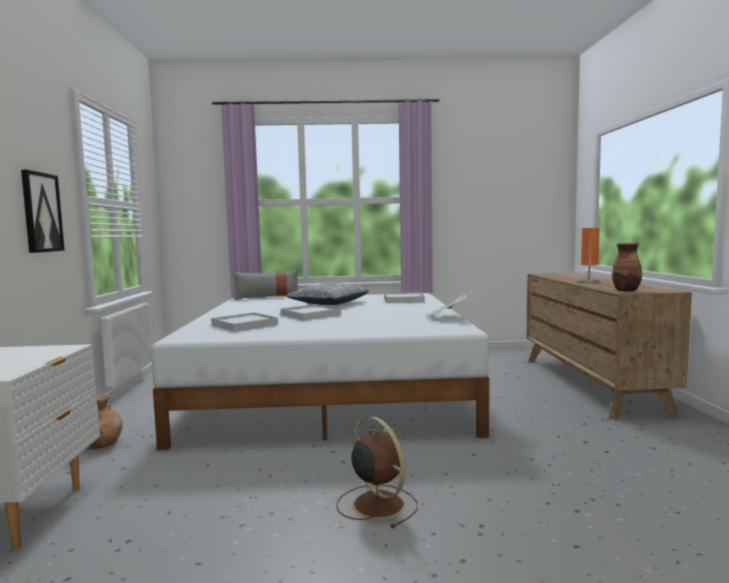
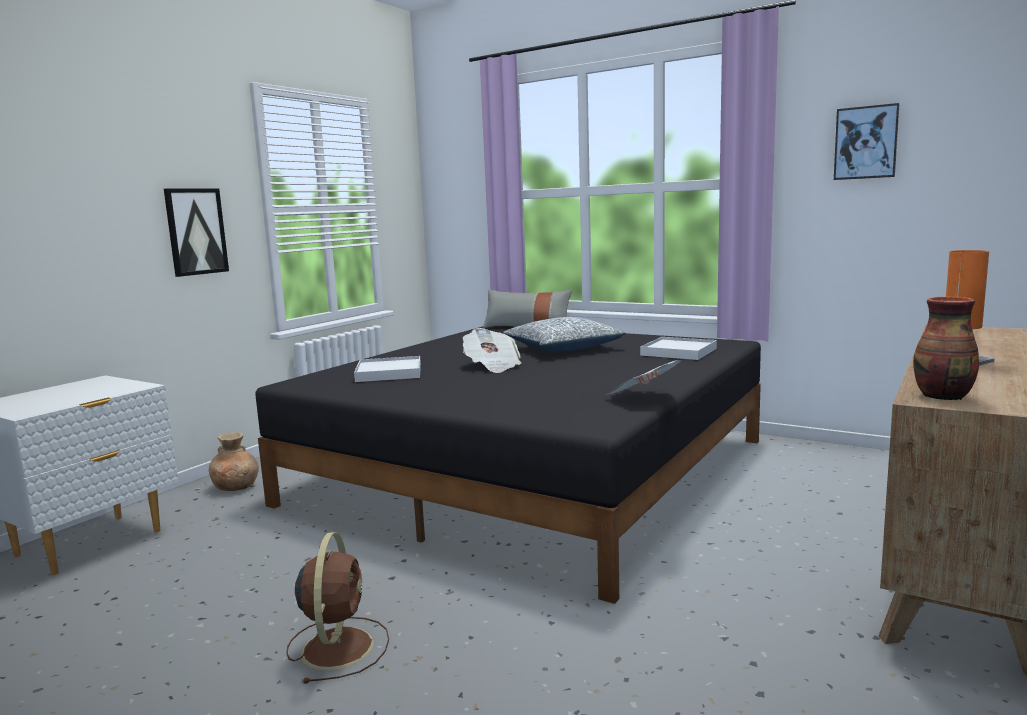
camera: 35 degrees right, 5 degrees up
(311, 315) = (492, 366): white tray -> newspaper
(330, 389) = (533, 471): white bed -> black bed
(474, 180) = (866, 142): none -> picture

